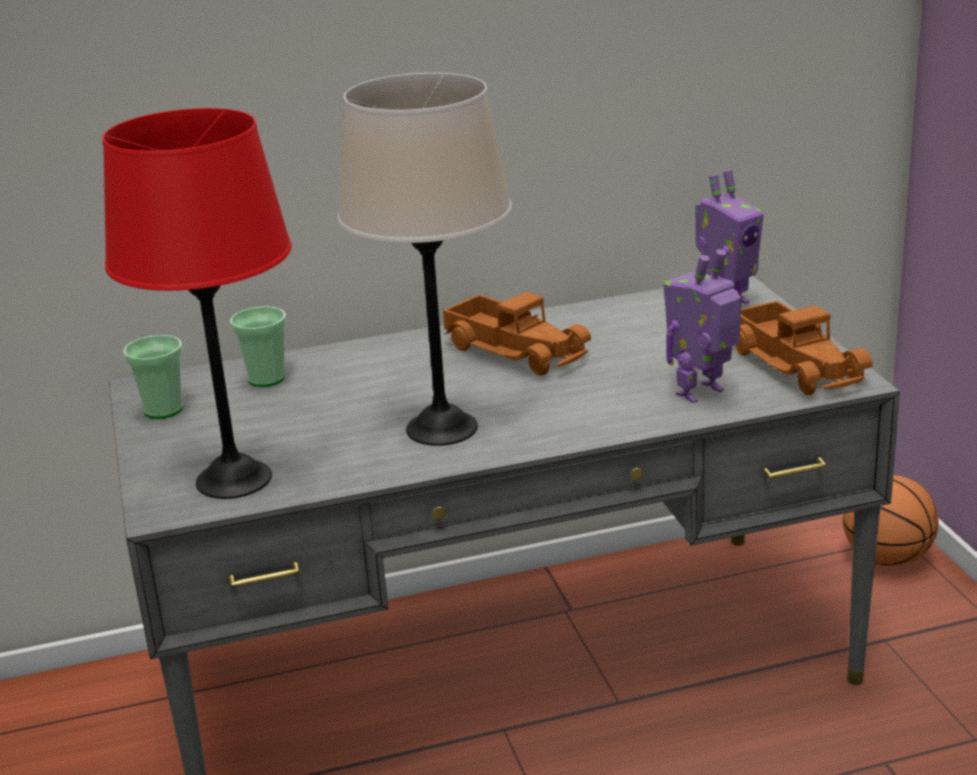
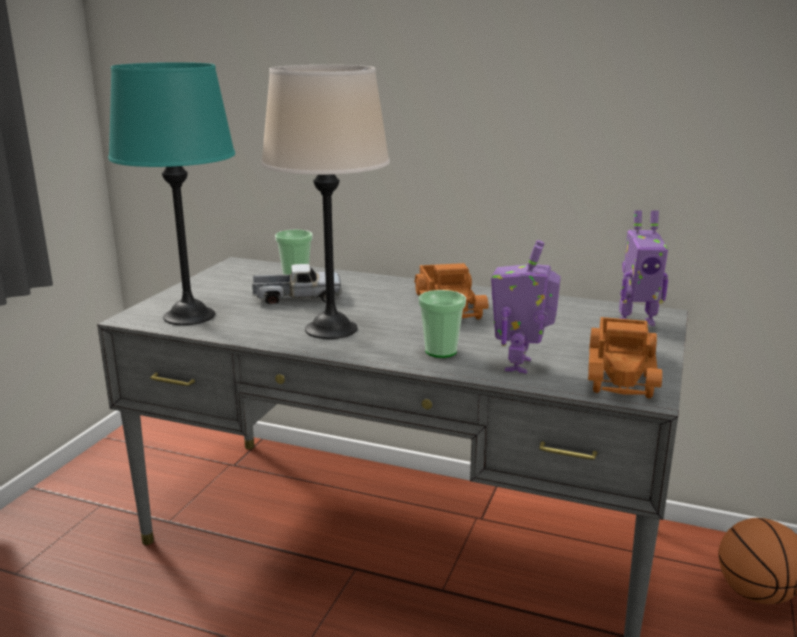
camera: 35 degrees right, 5 degrees down
(163, 410) = (225, 276): cup -> cup (441, 351)
(233, 480) = (188, 316): red table lamp -> turquoise table lamp
(323, 404) = (297, 297): none -> toy truck
(701, 393) = (520, 365): toy robot -> toy robot turned 75 degrees counterclockwise

